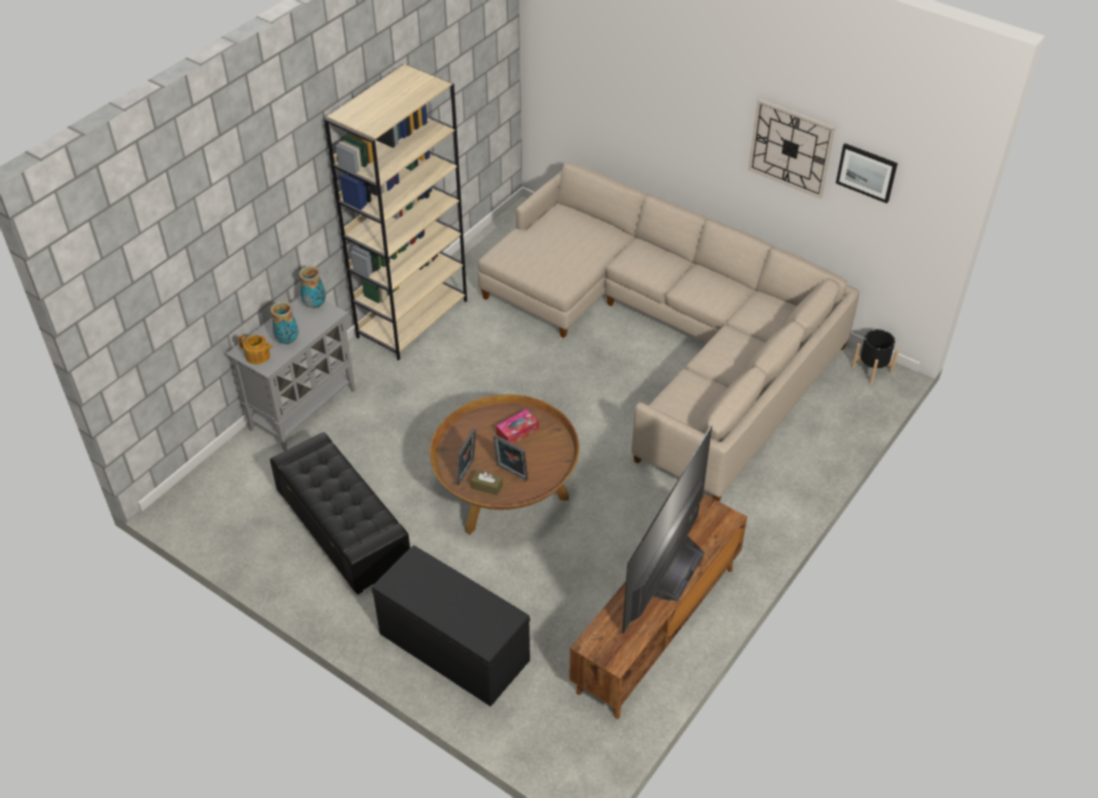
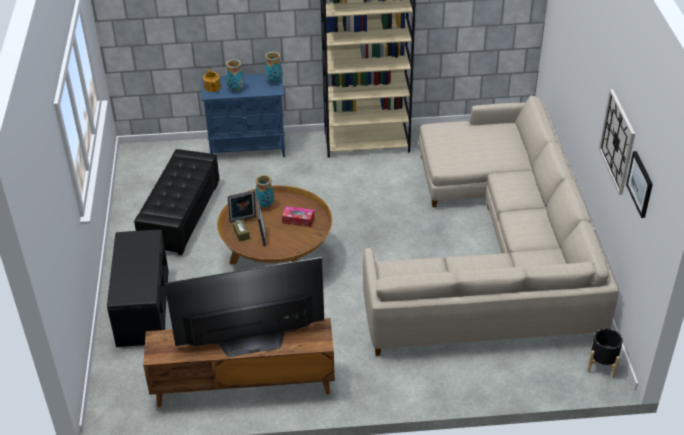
camera: 50 degrees right, 5 degrees down
(303, 409) = (248, 148): grey cabinet -> blue cabinet
(464, 441) = (265, 205): none -> vase

